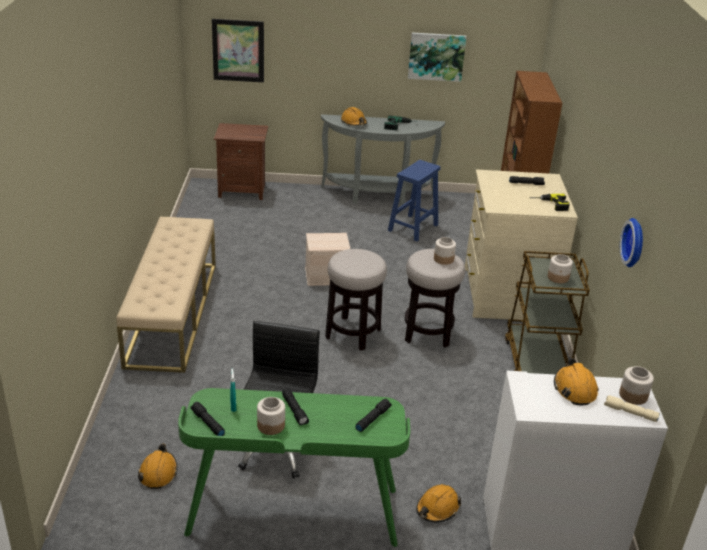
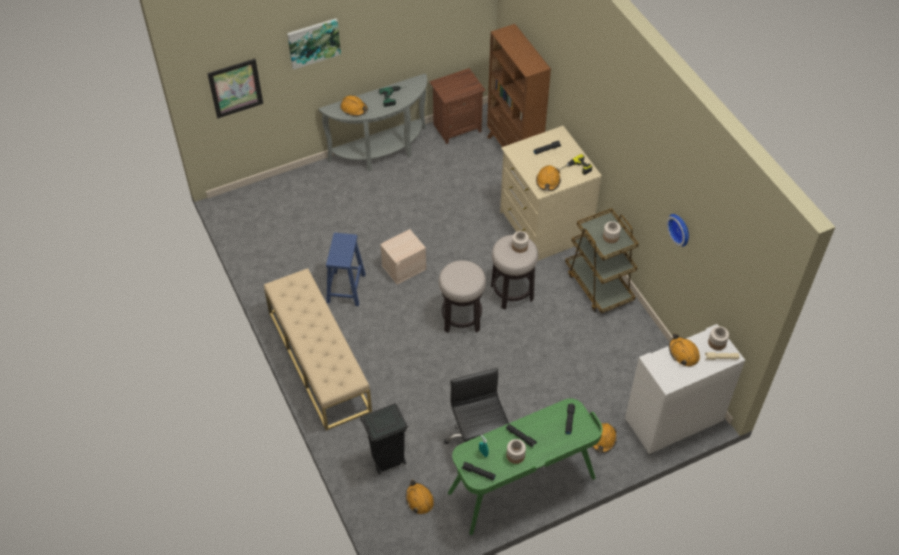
camera: 25 degrees left, 20 degrees up
(158, 421) = (387, 461): none -> black trash can
(242, 190) = (265, 195): brown nightstand -> brown nightstand (456, 127)
(412, 228) = (434, 181): blue stool -> blue stool (346, 289)
(436, 56) = (410, 29): picture -> picture (313, 42)
(508, 204) = (548, 181): none -> orange hard hat

